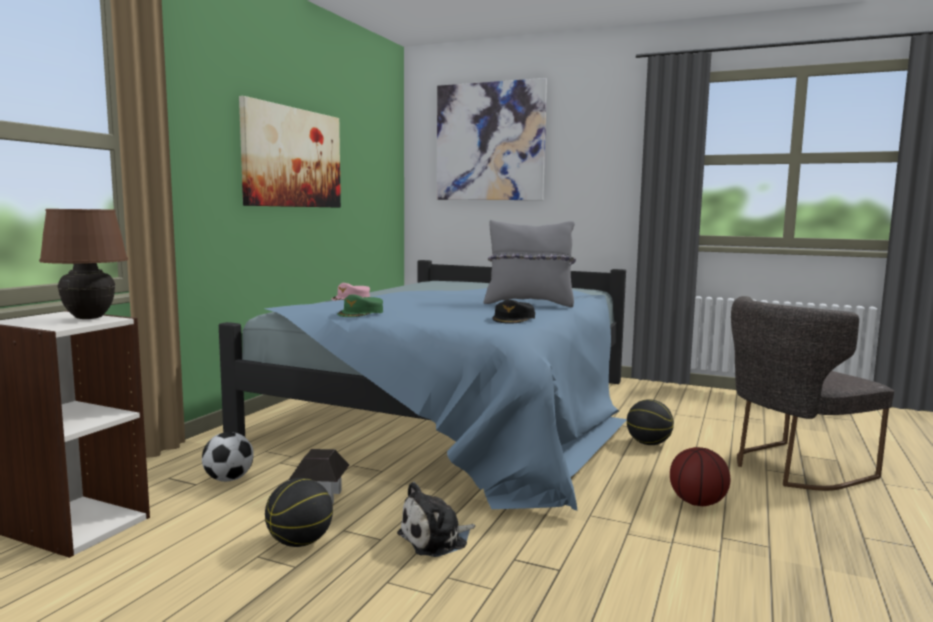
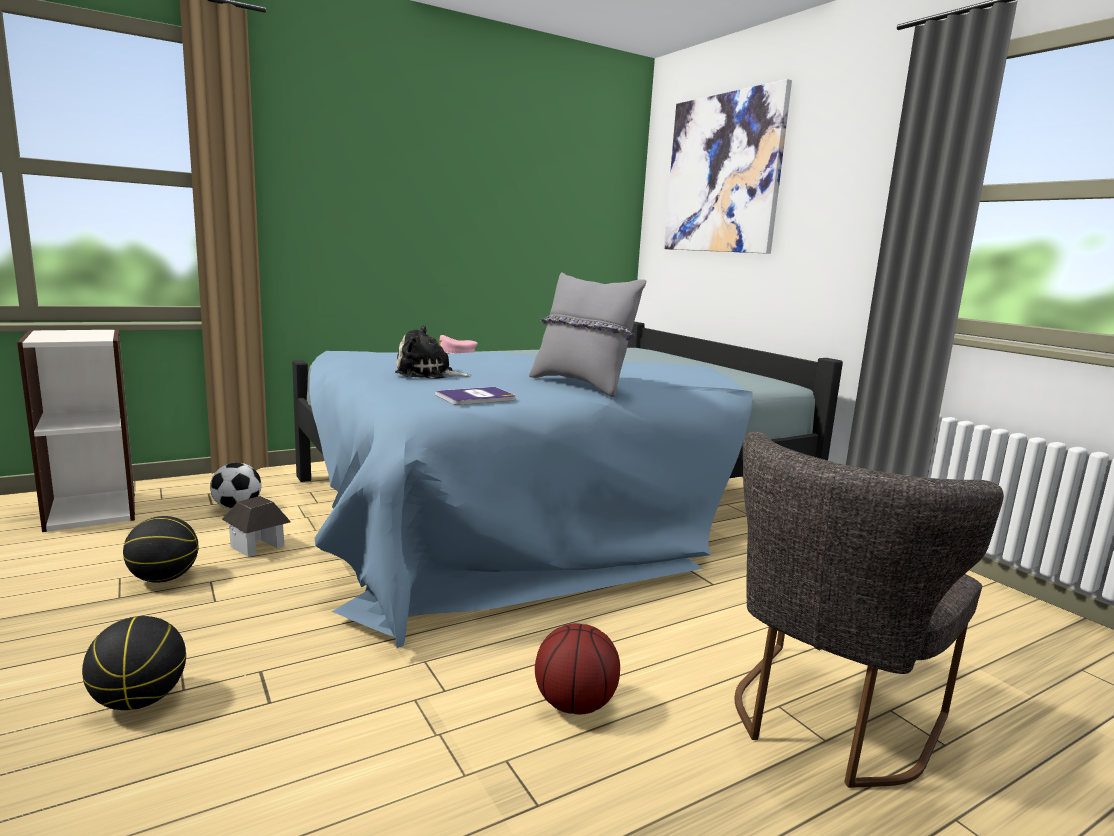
camera: 35 degrees right, 5 degrees up
(89, 318) = (89, 336): brown table lamp -> none
(293, 158) = (445, 196): picture -> none
(361, 313) = (368, 367): green cap -> none
(436, 539) = (249, 621): plush toy -> plush toy (428, 374)
(514, 319) = (476, 397): black cap -> book
(648, 444) = (681, 608): basketball -> basketball (139, 701)
(791, 468) = (826, 722): grey chair -> grey chair turned 60 degrees counterclockwise

